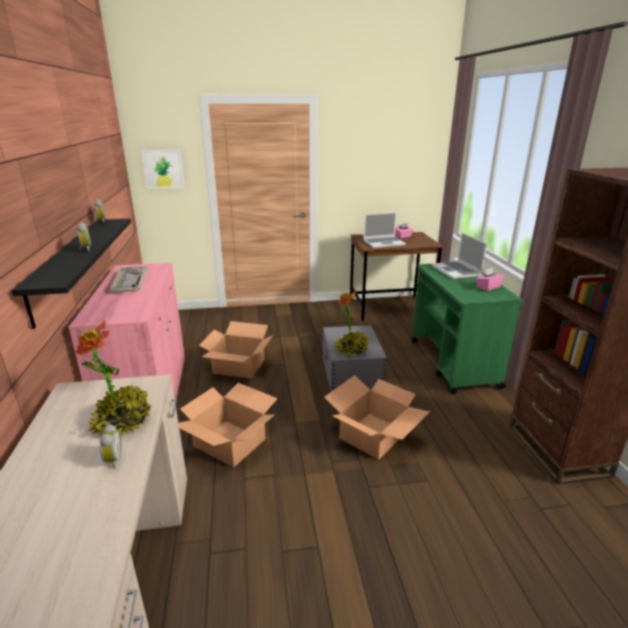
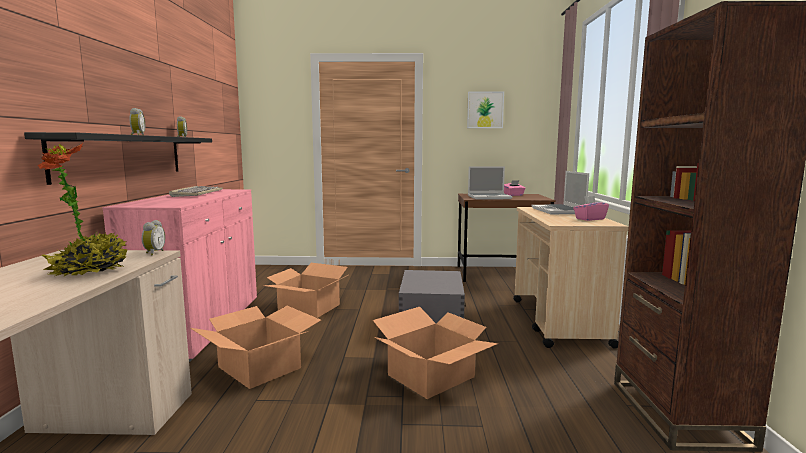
camera: 10 degrees right, 15 degrees down
(112, 460) = (43, 290): alarm clock -> alarm clock (153, 253)
(163, 168) = (272, 120): picture -> picture (485, 110)
(351, 350) = (426, 286): potted plant -> none
(453, 363) = (559, 322): green cart -> beige cart

